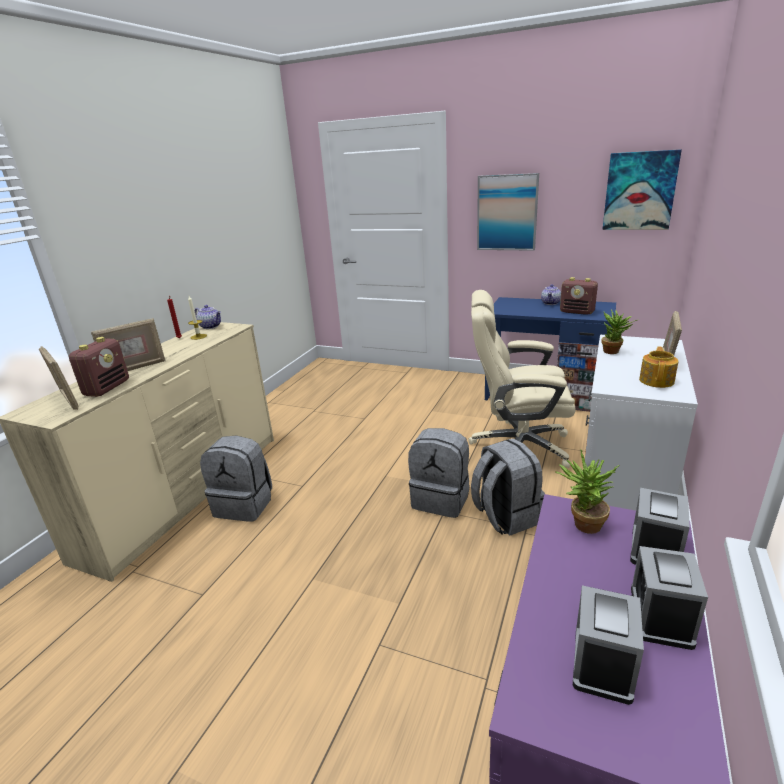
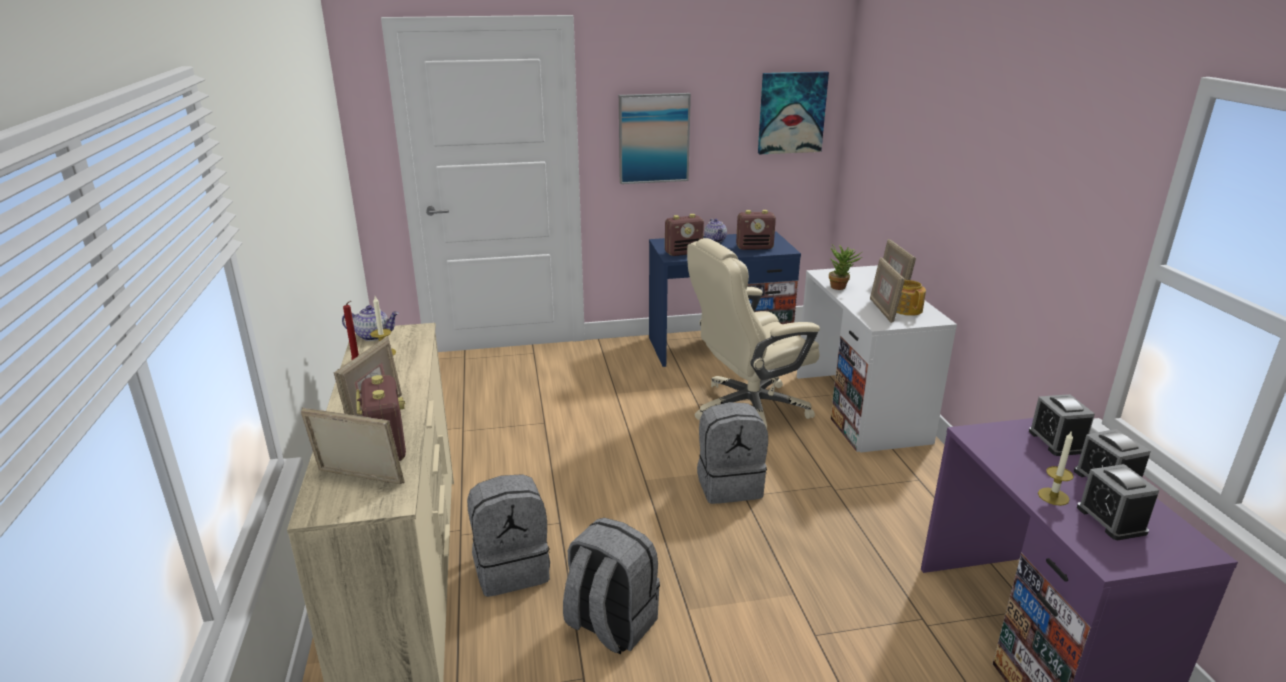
camera: 35 degrees left, 0 degrees up
(505, 516) = (803, 481): grey backpack -> grey backpack (610, 624)
(511, 309) = (684, 253): none -> radio
(564, 604) = (1053, 496): none -> candle
(581, 525) = (998, 441): potted plant -> none
(628, 378) = (883, 311): none -> picture frame

